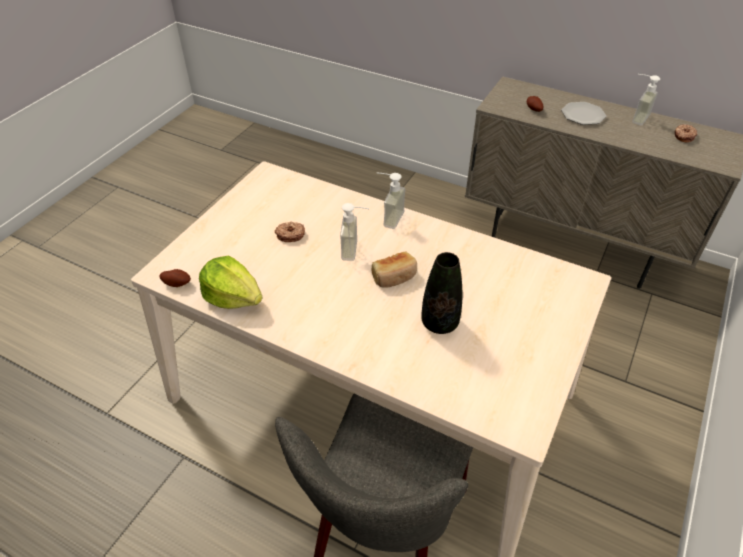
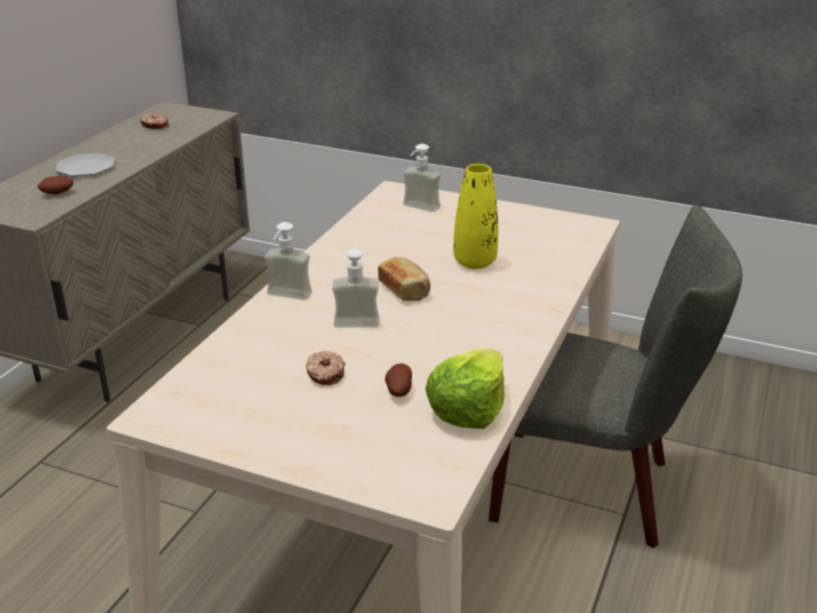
camera: 95 degrees left, 15 degrees down
(177, 283) = (450, 470): potato -> potato (398, 391)
(439, 323) = (474, 262): black vase -> yellow vase
(635, 117) = (104, 142): soap dispenser -> soap dispenser (418, 209)

